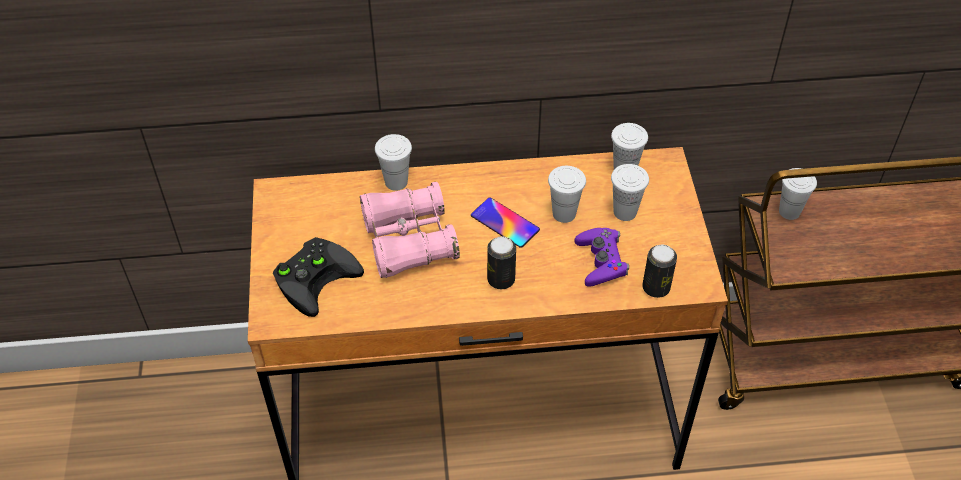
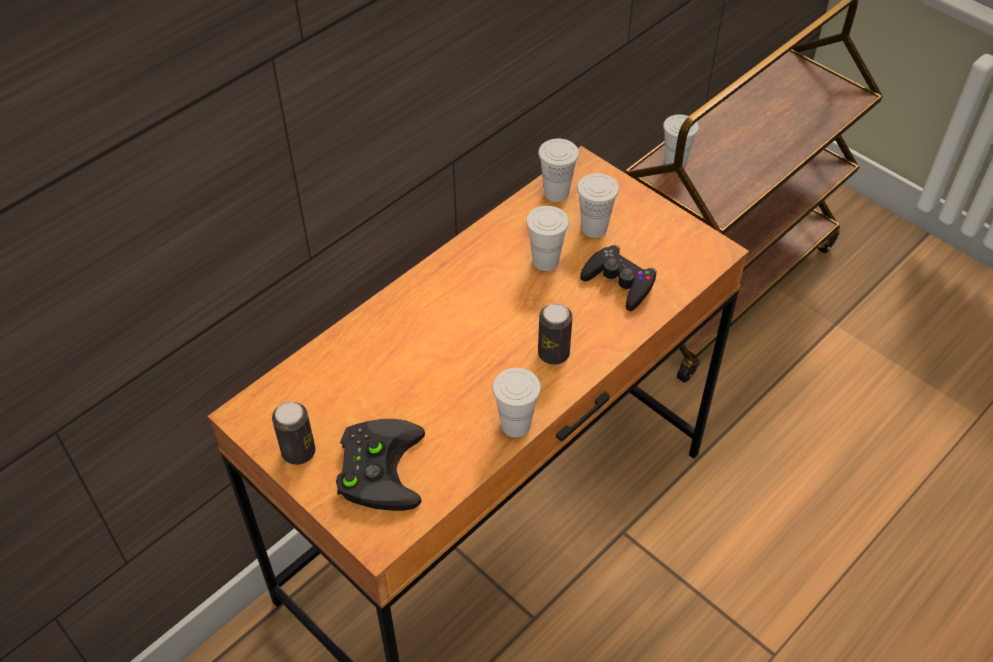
camera: 40 degrees left, 0 degrees up
(396, 182) = (361, 327): white cup -> white cup (515, 425)
(409, 240) = (432, 373): pink binoculars -> none
(505, 223) = (503, 301): phone -> none
(601, 261) = (619, 282): purple game controller -> black game controller
(656, 287) = (685, 276): can -> can (298, 451)

